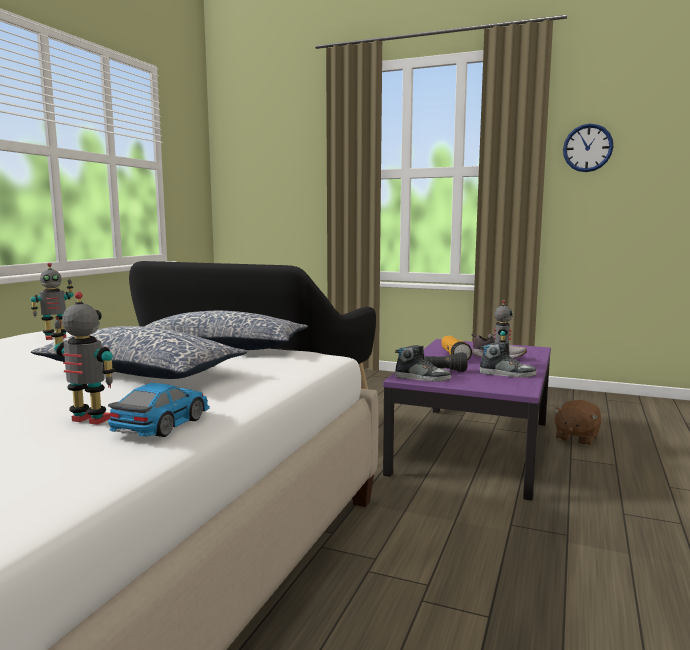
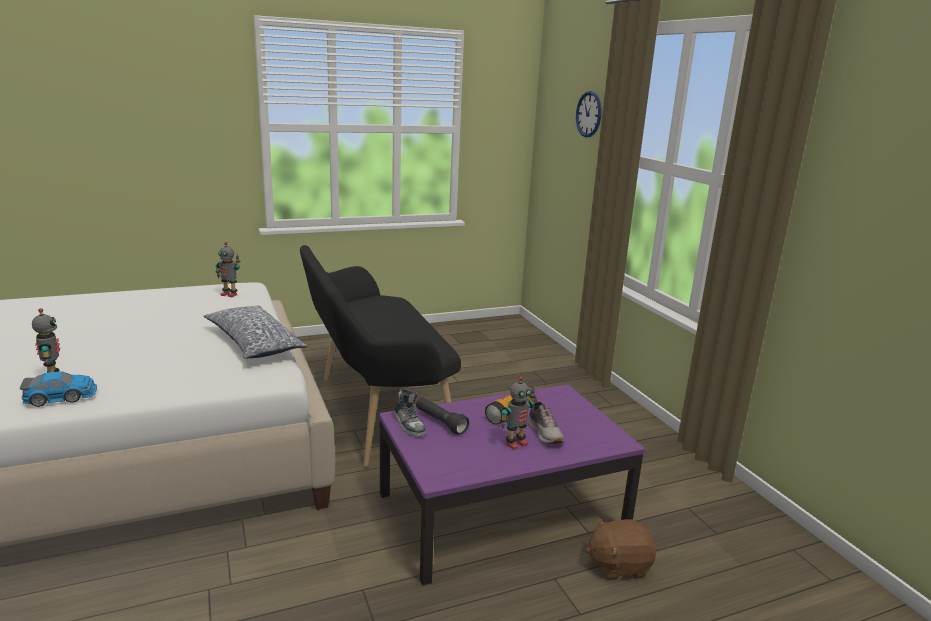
camera: 45 degrees right, 10 degrees up
(139, 374) = (156, 351): pillow -> none
(507, 374) = (482, 456): shoe -> none
(587, 148) = (866, 182): wall clock -> wall clock (589, 114)

